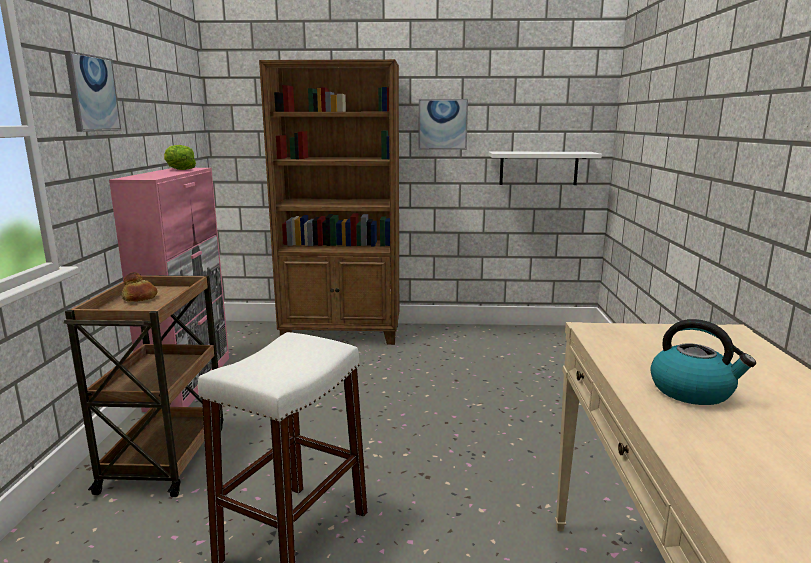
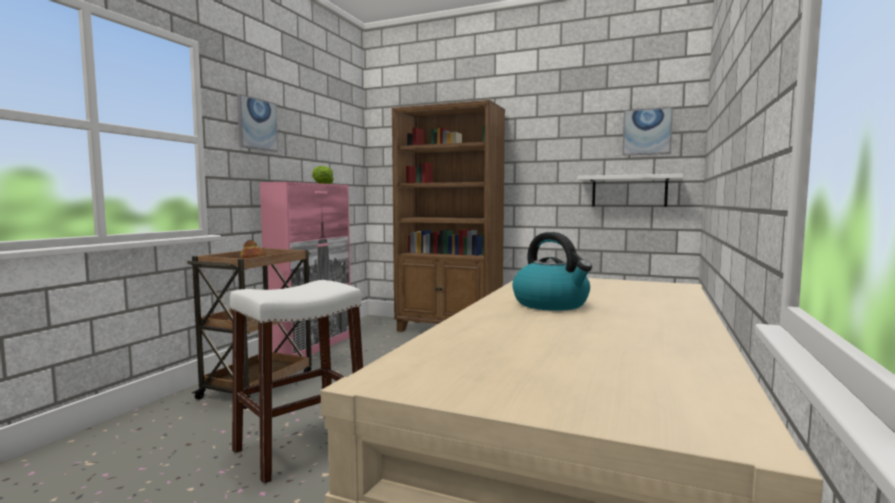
camera: 20 degrees right, 10 degrees down
(442, 124) = (541, 155): picture -> picture (647, 132)

